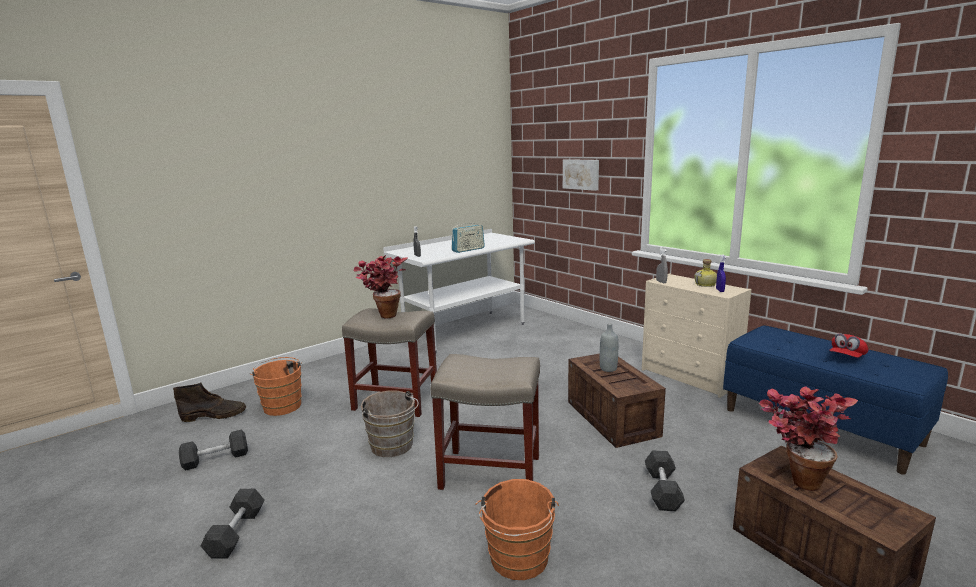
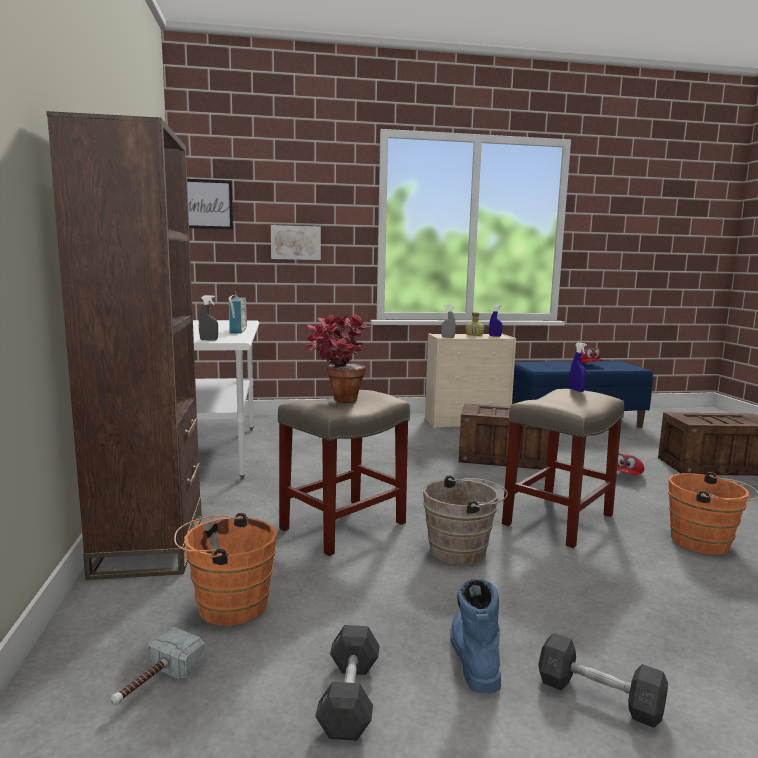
camera: 60 degrees left, 5 degrees down
(214, 415) = (155, 683): brown boot -> hammer
(264, 482) = (473, 655): none -> blue boot
(329, 368) = (150, 545): none -> brown bookcase
(520, 362) = (576, 390): none -> blue spray bottle
(529, 143) = (208, 204): none -> picture
(608, 368) = (498, 411): grey bottle -> none
(662, 490) = (626, 476): grey dumbbell -> red cap
(795, 478) = (705, 420): potted plant -> none

